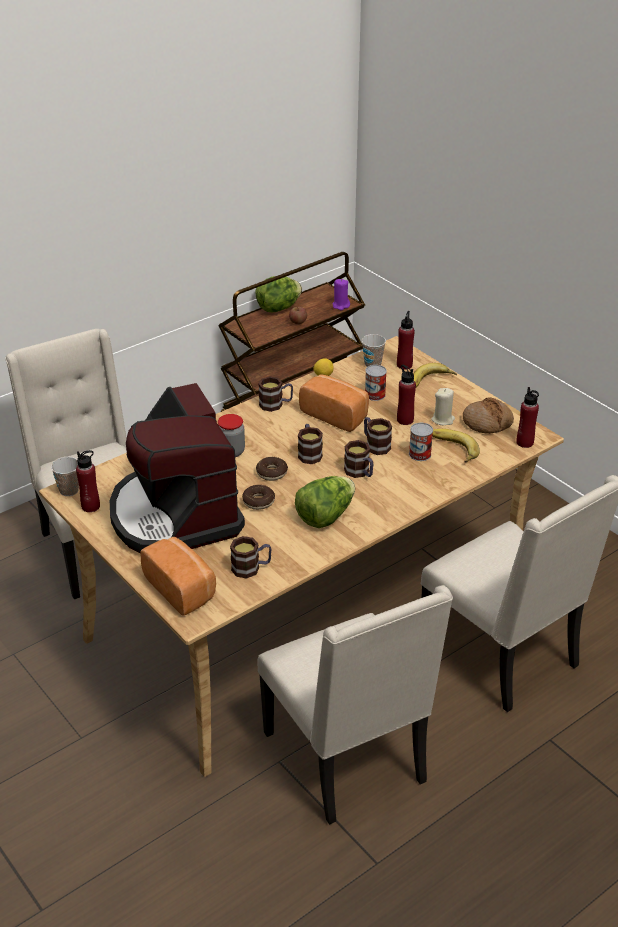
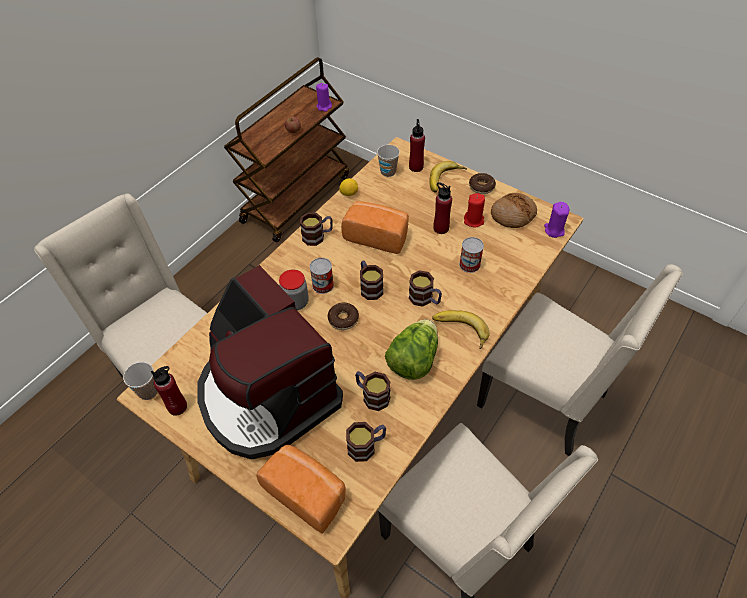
camera: 15 degrees left, 15 degrees up
(258, 501) = (343, 358): donut -> donut (481, 187)
(278, 308) = (271, 119): lettuce -> none
(375, 394) = (403, 205): can -> can (323, 285)
(375, 445) = (426, 263): mug -> mug (372, 395)
(443, 420) = (474, 220): beige candle -> red candle
(452, 449) = (495, 252): banana -> banana (459, 331)
(525, 442) = (554, 230): red bottle -> purple candle

